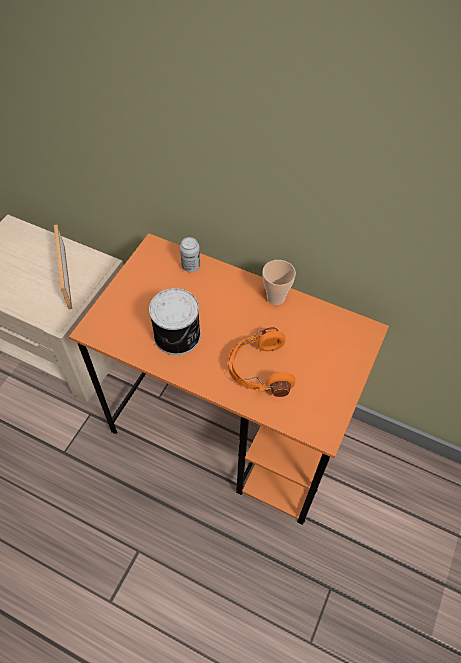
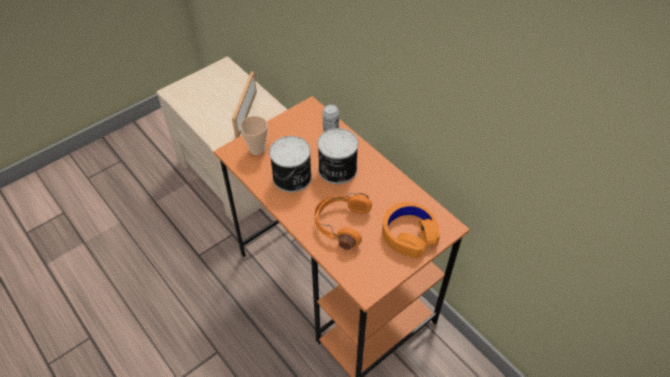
camera: 25 degrees right, 5 degrees down
(222, 309) = (337, 170): none -> can
(275, 298) = (385, 175): cup -> cup (257, 149)
(334, 354) = (409, 234): none -> orange headphones

